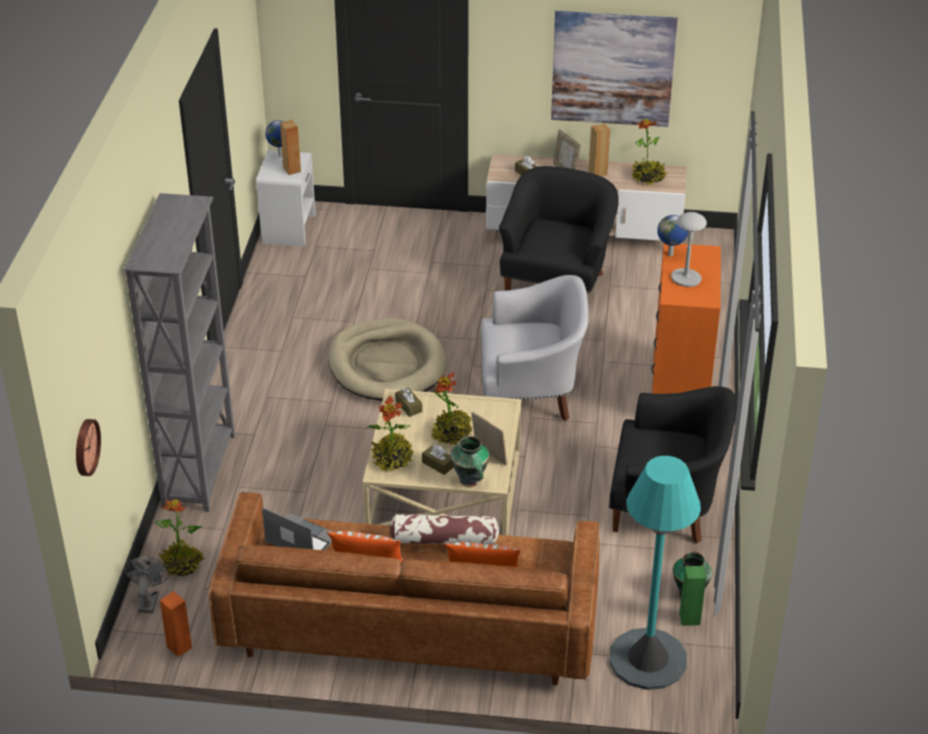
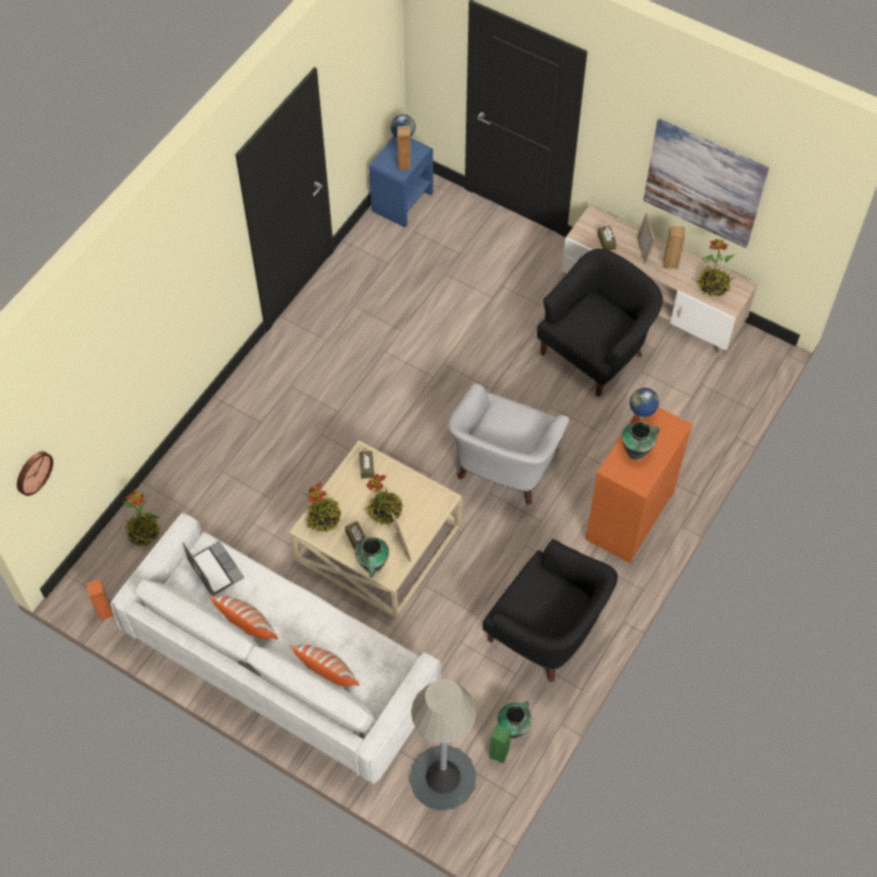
camera: 25 degrees right, 20 degrees up
(149, 600) = (104, 557): grey fan -> none
(200, 470) = (203, 443): grey bookcase -> none
(289, 228) = (402, 201): white nightstand -> blue nightstand
(387, 365) = (403, 389): beige dog bed -> none
(410, 624) = (281, 663): brown sofa -> white sofa
(444, 539) = (322, 615): pillow -> none
(531, 393) = (504, 467): white armchair -> white armchair turned 90 degrees clockwise
(648, 659) = (443, 778): turquoise floor lamp -> grey floor lamp
(686, 279) = (637, 451): grey table lamp -> vase

